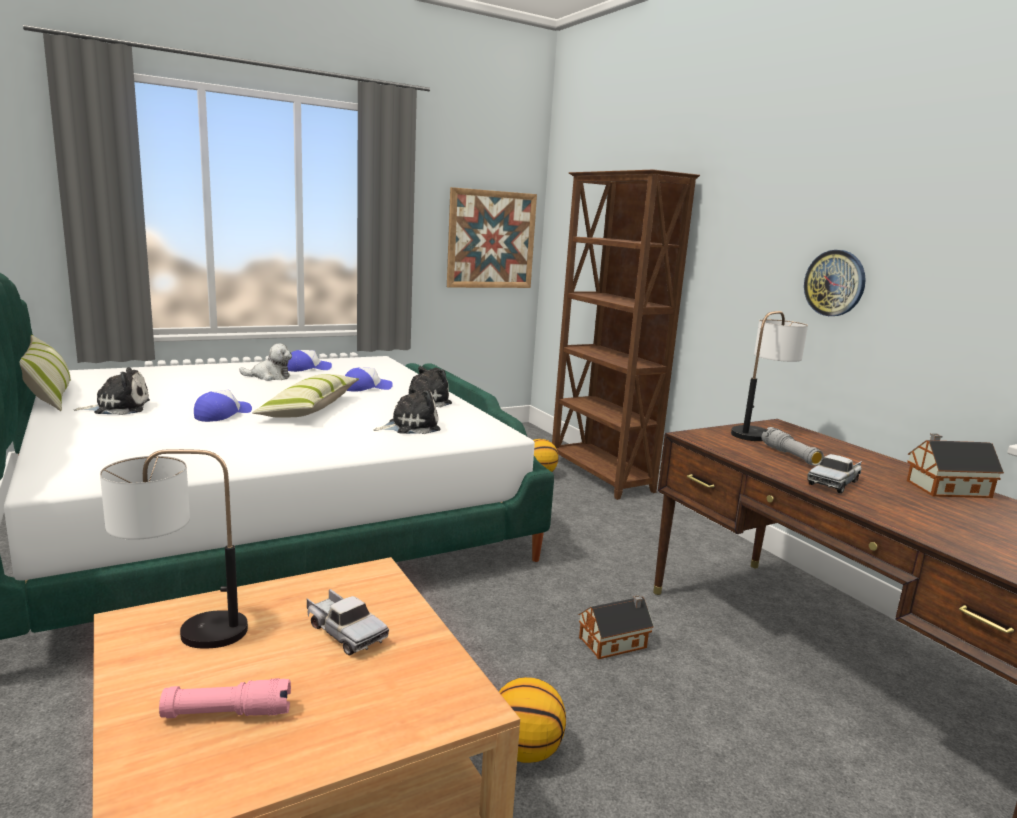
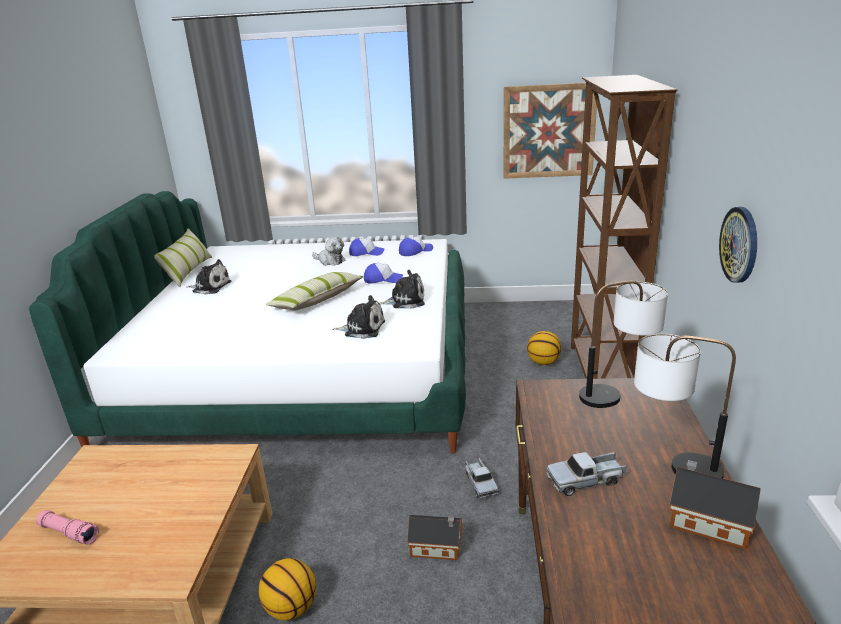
camera: 35 degrees right, 10 degrees up
(181, 632) = (103, 471): table lamp -> table lamp (671, 465)
(222, 414) = (258, 300): cap -> cap (415, 251)
(344, 632) = (171, 497): toy truck -> toy truck (480, 483)
(790, 455) = (597, 434): grey flashlight -> none

